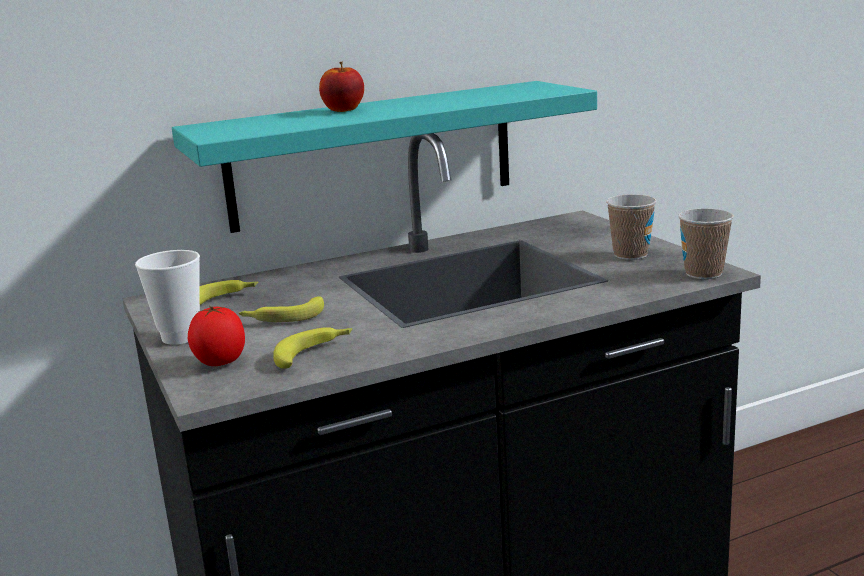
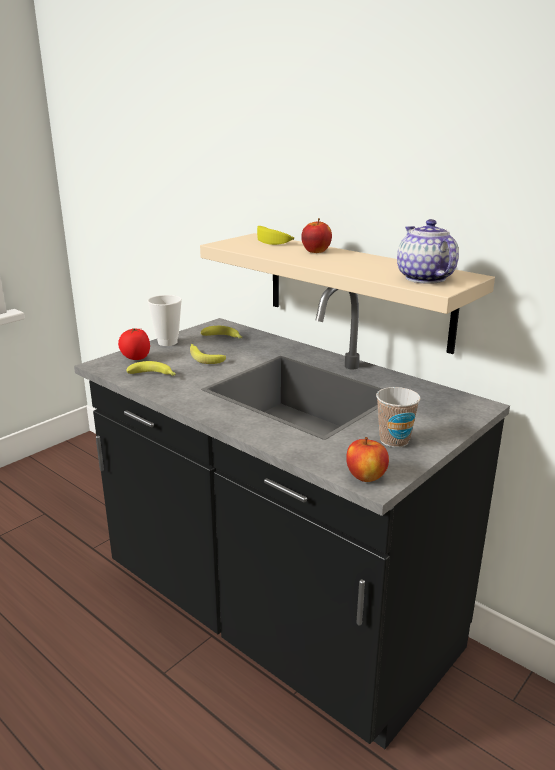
camera: 65 degrees right, 5 degrees up
(253, 120) = (274, 241): none -> banana
(373, 155) = (357, 290): turquoise shelf -> beige shelf
(522, 91) = (424, 278): none -> teapot
(703, 273) = (366, 477): cup -> apple

